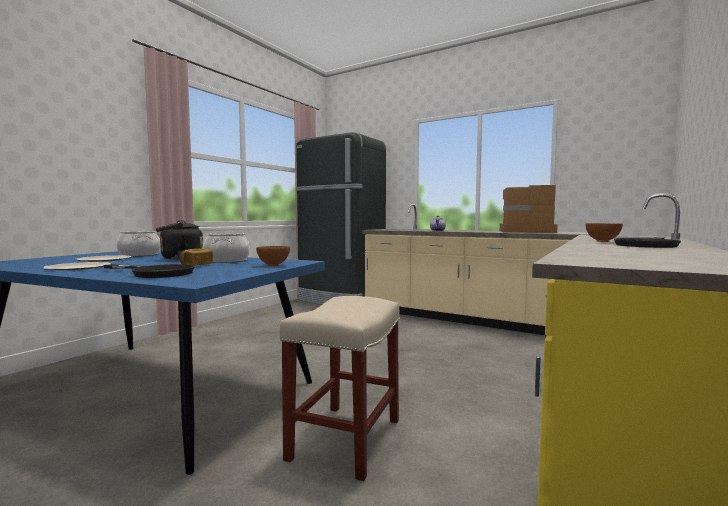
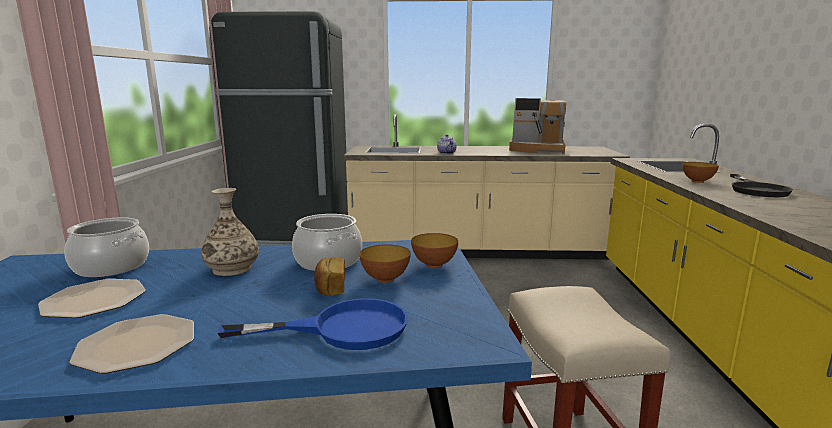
camera: 30 degrees left, 10 degrees up
(156, 273) = (342, 328): black frying pan -> blue frying pan
(179, 258) = (232, 268): black kettle -> vase
(230, 266) = (385, 279): none -> bowl
(525, 231) = (537, 150): coffee machine -> coffee machine turned 150 degrees counterclockwise

